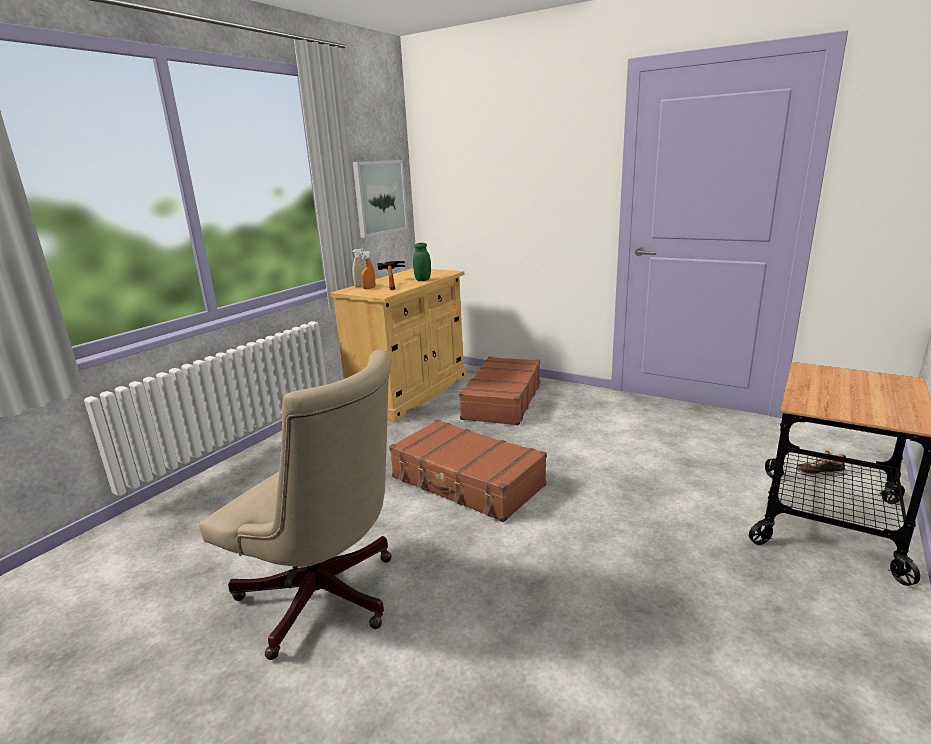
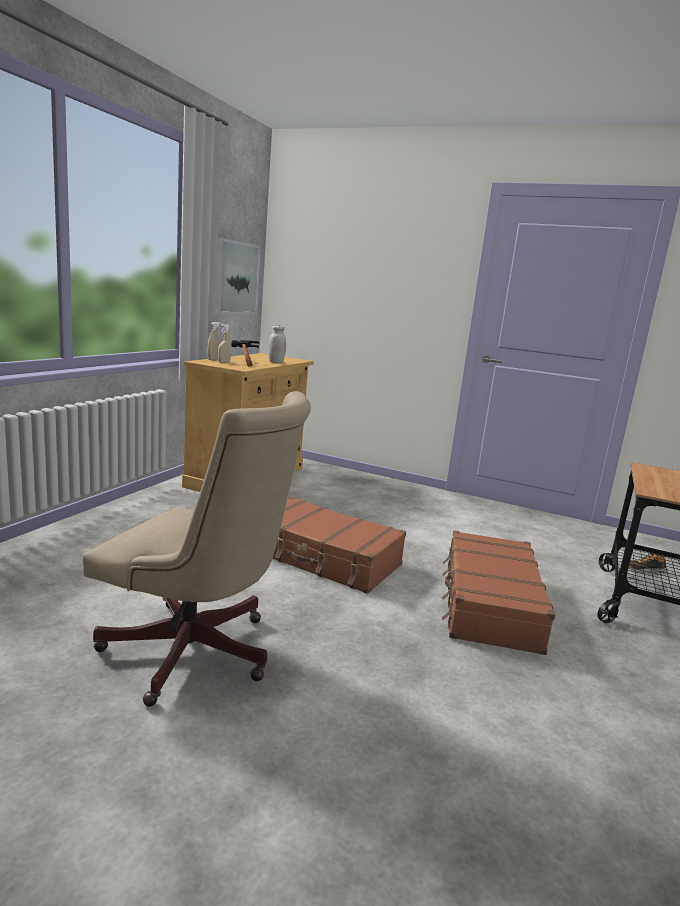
camera: 10 degrees left, 5 degrees down
(369, 288) = (224, 362): orange spray bottle -> beige spray bottle
(423, 280) = (276, 362): green jar -> white jar
(501, 401) = (342, 491): brown suitcase -> brown suitcase (489, 604)

